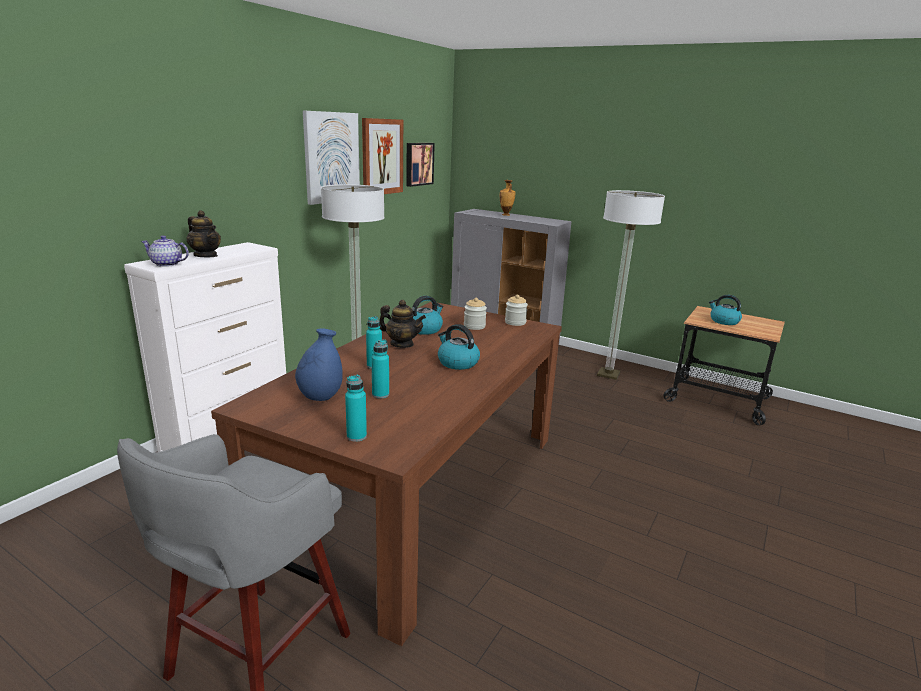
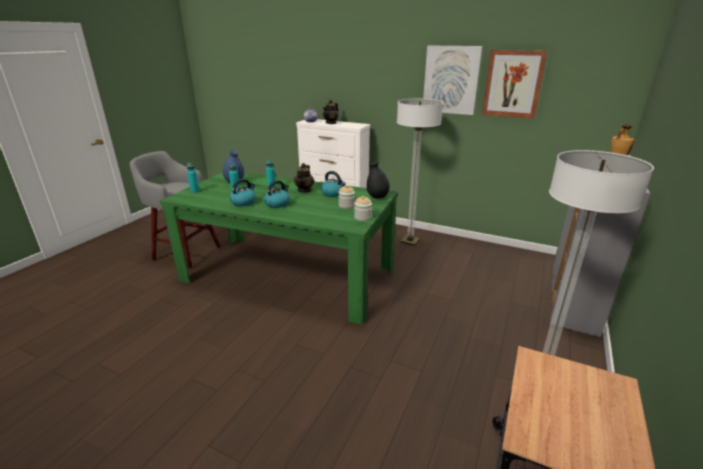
camera: 85 degrees right, 5 degrees up
(418, 164) = (572, 95): picture -> none
(419, 492) = (288, 275): brown dining table -> green dining table
(449, 310) = (377, 197): none -> black vase
(723, 321) = (563, 393): kettle -> kettle (244, 202)

